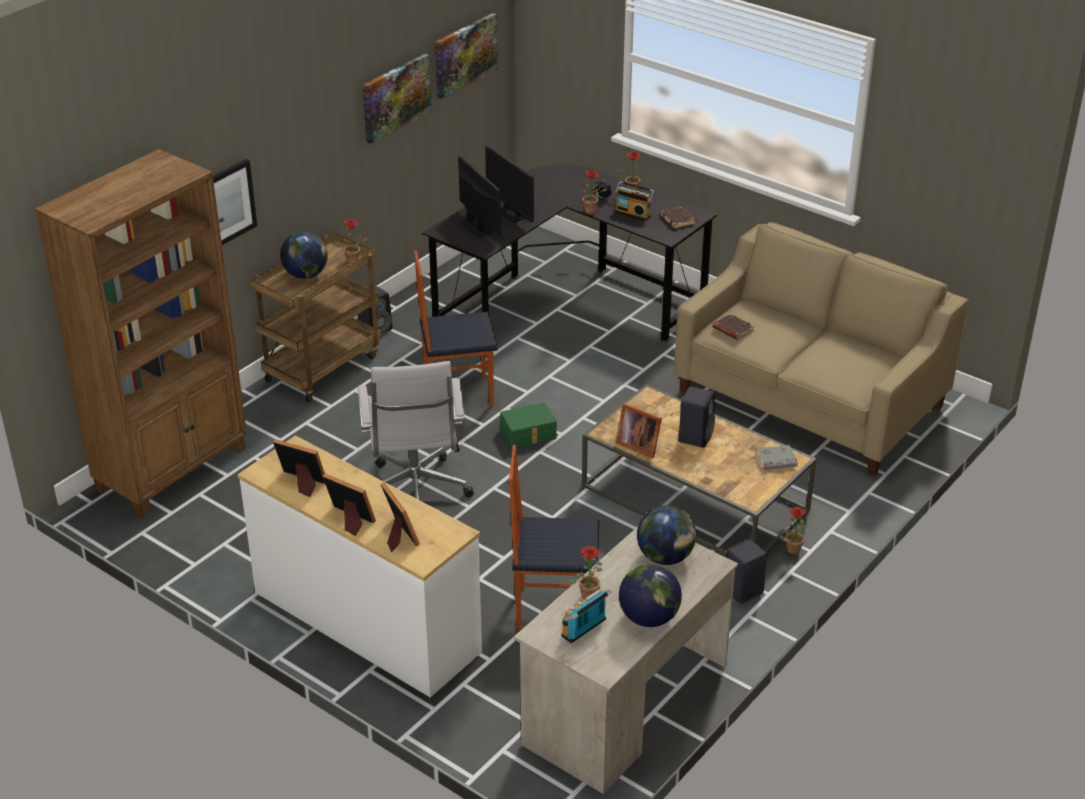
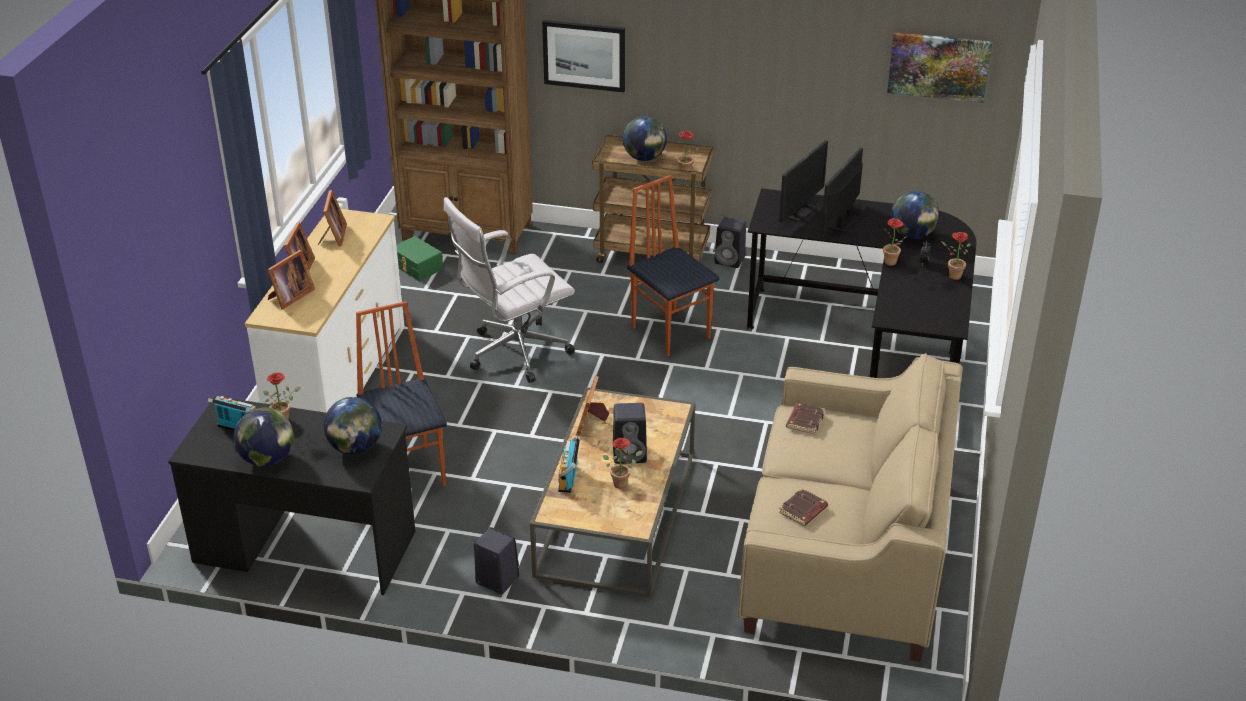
camera: 65 degrees right, 0 degrees up
(396, 97) = (827, 62): picture -> none
(529, 435) = (641, 388): green storage box -> green storage box (416, 267)
(559, 190) = (912, 235): none -> globe
(625, 705) = (305, 547): beige desk -> black desk
(633, 213) = (912, 287): radio -> radio (569, 478)
(678, 220) = (928, 317): brown book -> brown book (803, 511)
(776, 461) = (626, 515): grey book -> none
(792, 548) = (581, 599): potted plant -> potted plant (622, 483)

